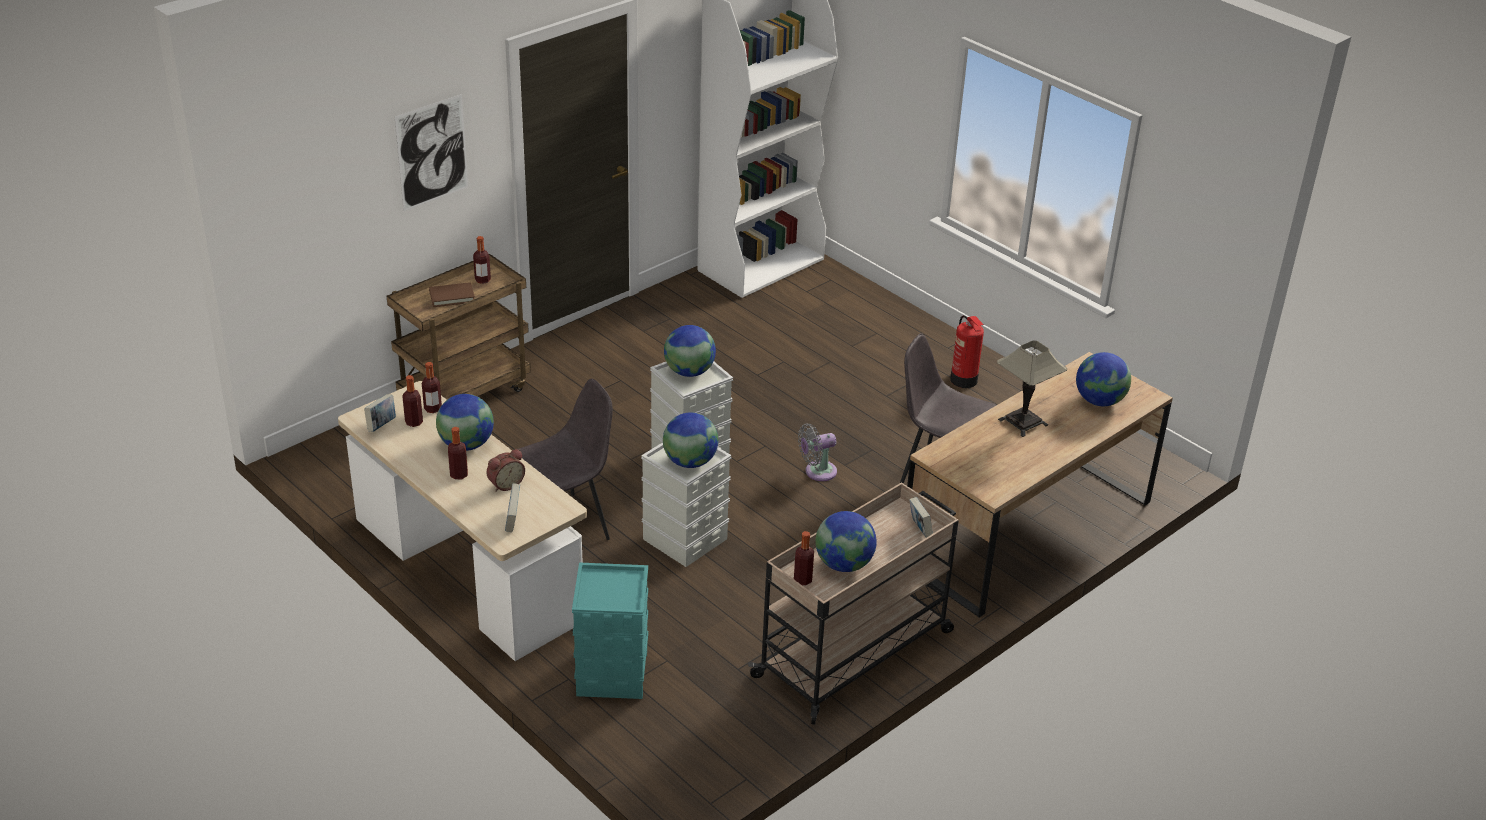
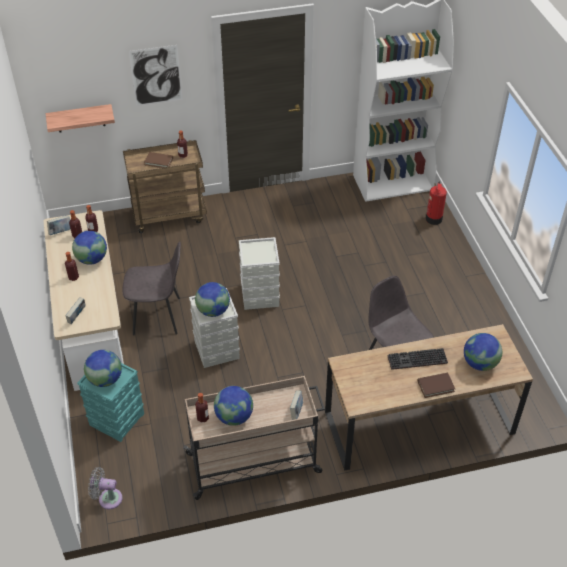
camera: 30 degrees right, 10 degrees up
(322, 250) = (80, 118): none -> shelf
(505, 484) = (91, 292): alarm clock -> none
(689, 372) = (259, 250): globe -> globe (105, 379)
(817, 472) = (322, 334): grey fan -> grey fan (107, 498)
(964, 380) = (458, 302): fire extinguisher -> fire extinguisher (433, 219)
(1023, 422) = (416, 361): table lamp -> keyboard
(1069, 441) = (435, 386): none -> brown book

